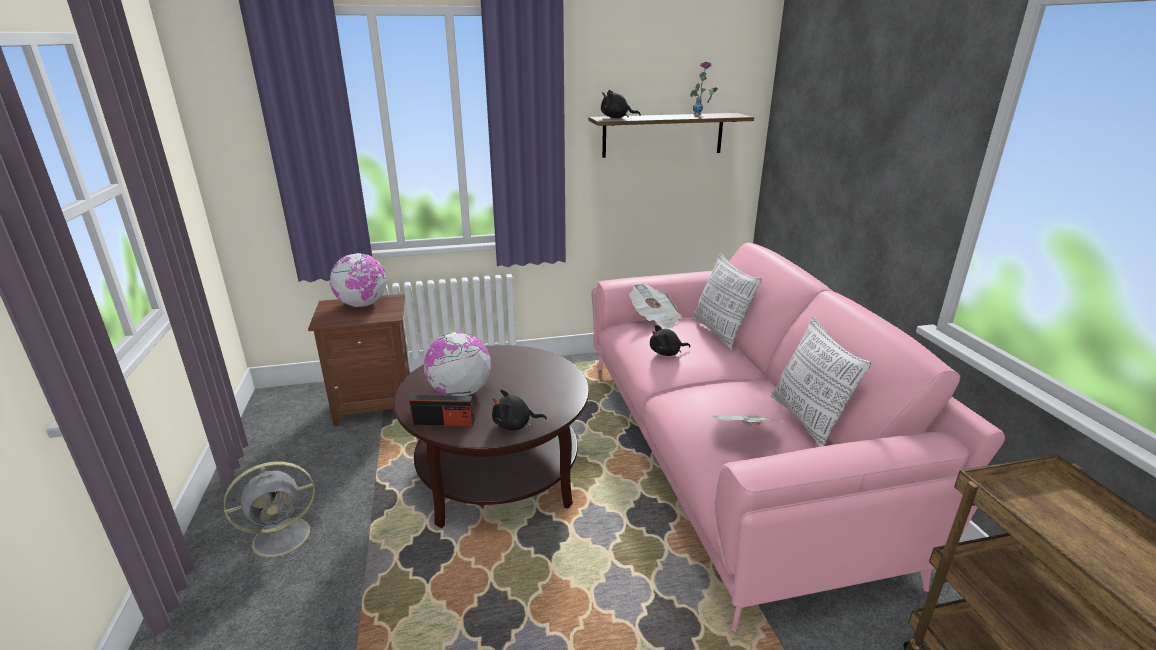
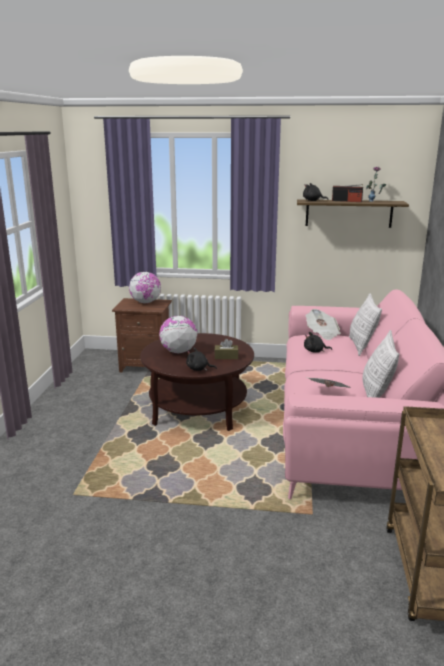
camera: 20 degrees right, 5 degrees down
(284, 536) = (76, 414): grey fan -> none
(444, 422) = (162, 362): radio -> radio (347, 201)
(545, 389) = (226, 356): none -> brown tissue box

